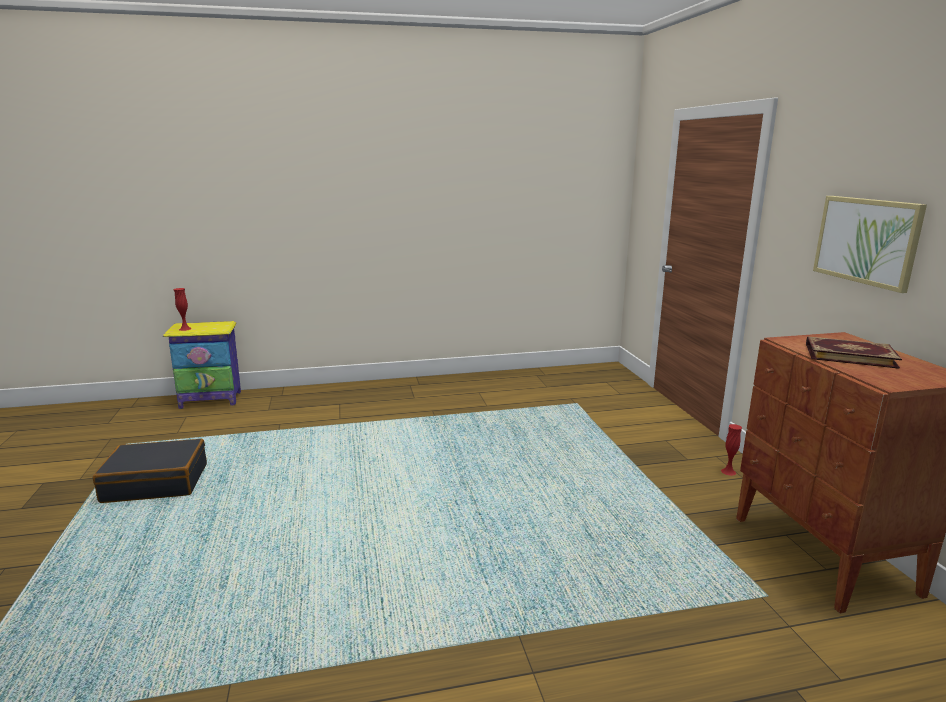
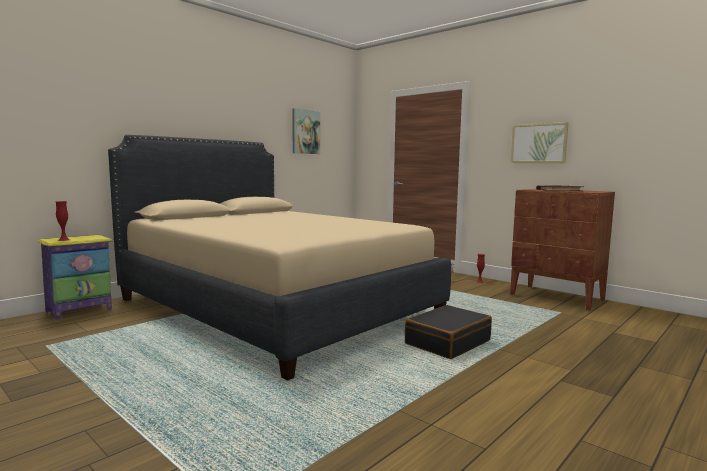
camera: 35 degrees left, 10 degrees down
(156, 482) = (132, 356): black suitcase -> black suitcase (447, 342)
(373, 446) = (275, 307): none -> beige bed
(531, 182) = (305, 132): none -> picture

